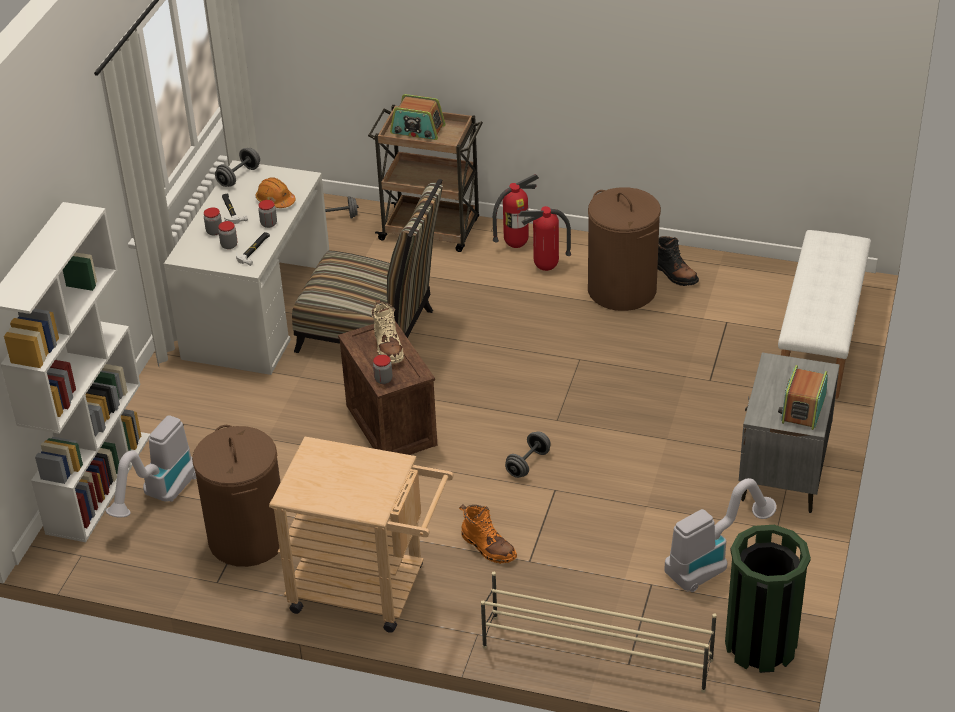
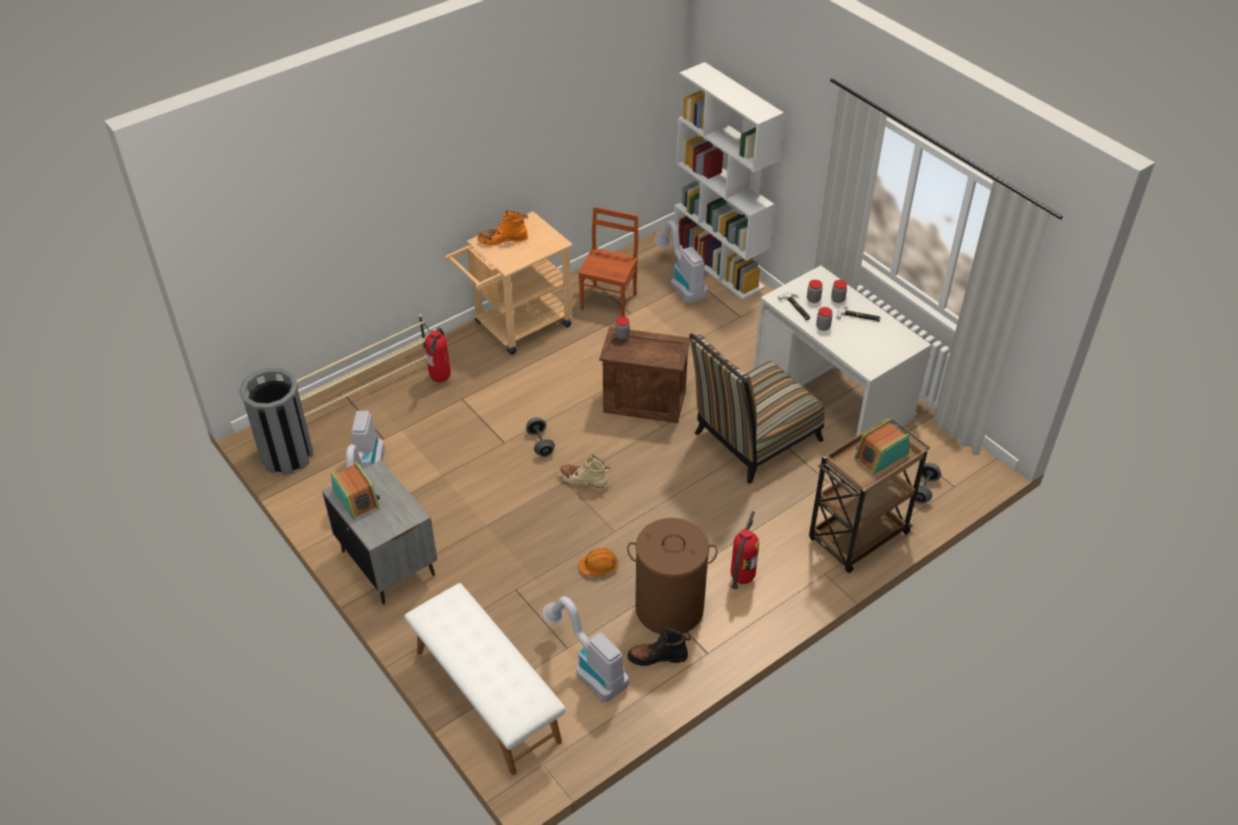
camera: 125 degrees right, 5 degrees up
(239, 177) = (902, 338): grey dumbbell -> none
(247, 538) = (609, 301): brown laundry basket -> brown chair
(275, 200) = (851, 342): orange hard hat -> orange hard hat (599, 566)
(388, 347) = (653, 353): beige boot -> beige boot (583, 480)
(488, 547) = (492, 388): orange boot -> orange boot (503, 239)
(516, 245) = (791, 578): fire extinguisher -> fire extinguisher (441, 379)
(728, 302) = (588, 667): none -> vacuum cleaner
(760, 645) = (287, 456): green trash can -> grey trash can

